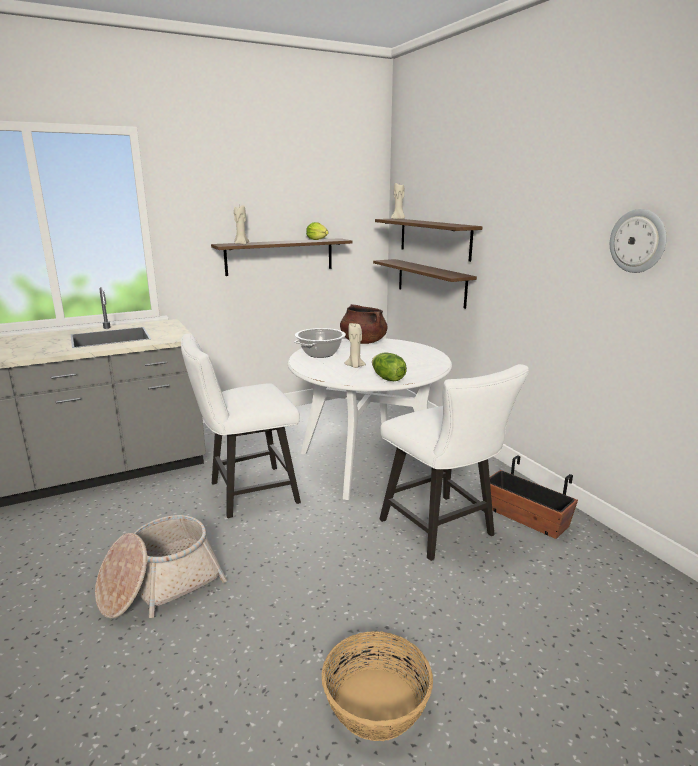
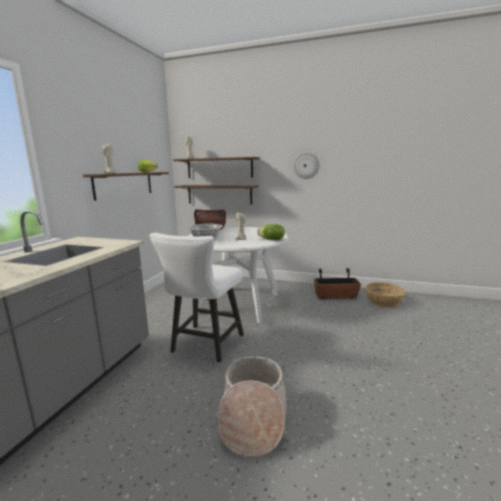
camera: 45 degrees left, 5 degrees down
(376, 704) = (425, 383): basket -> basket (384, 301)
(442, 531) = (321, 314): white chair -> none
(638, 241) = (359, 154): wall clock -> wall clock (306, 165)

